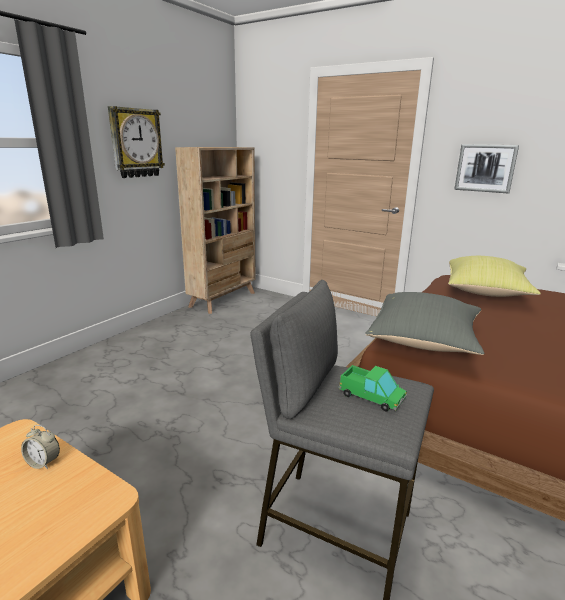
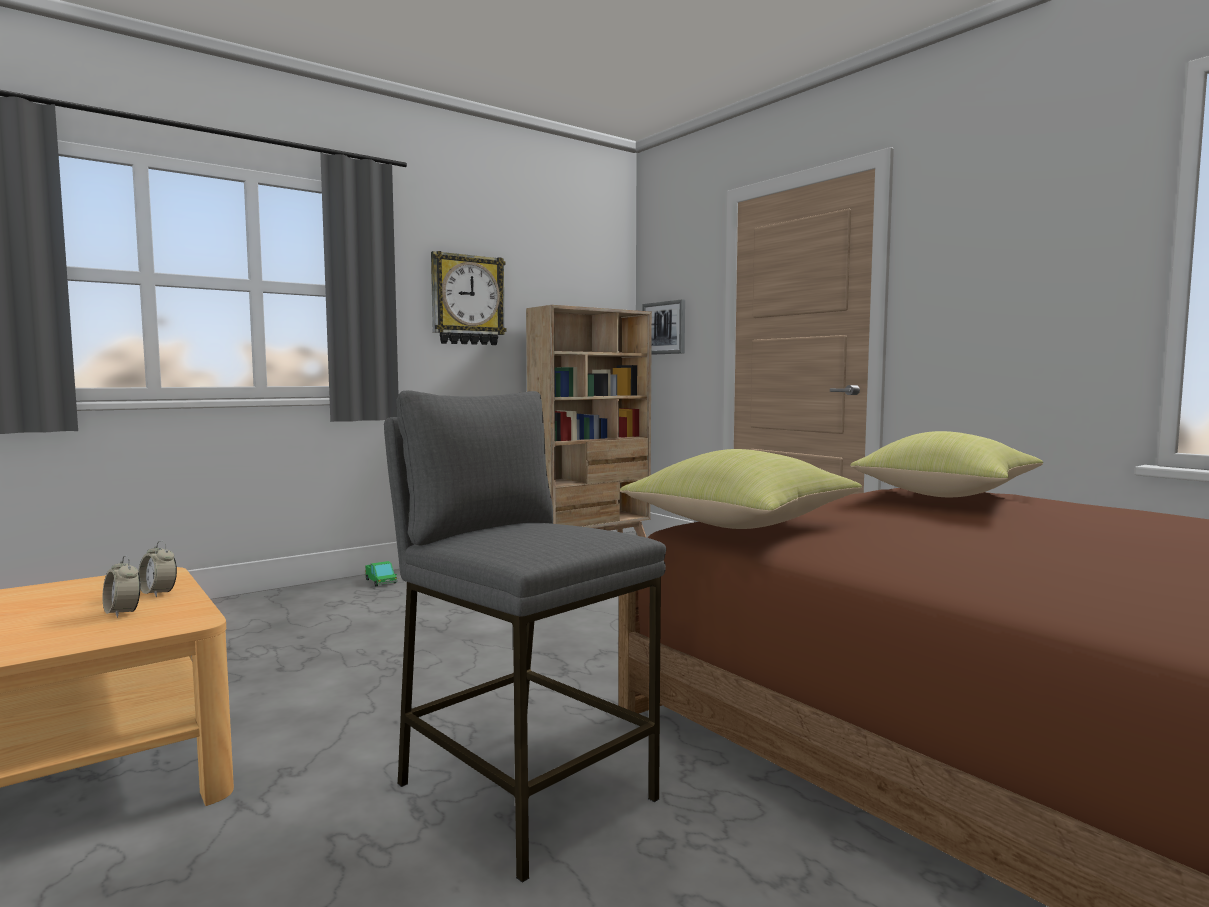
camera: 20 degrees right, 15 degrees down
(38, 499) = (122, 613): none -> alarm clock
(371, 396) = (545, 534): toy truck -> toy truck (381, 581)
(424, 342) = (742, 527): grey pillow -> yellow pillow
(485, 168) = (988, 304): picture -> picture (664, 328)

